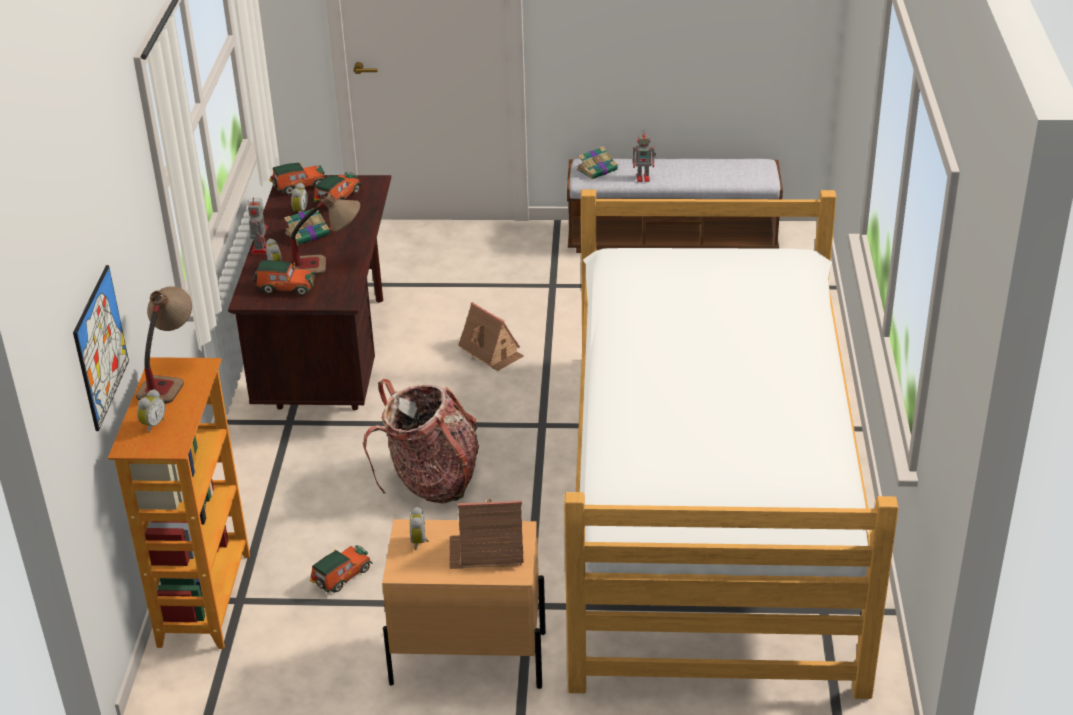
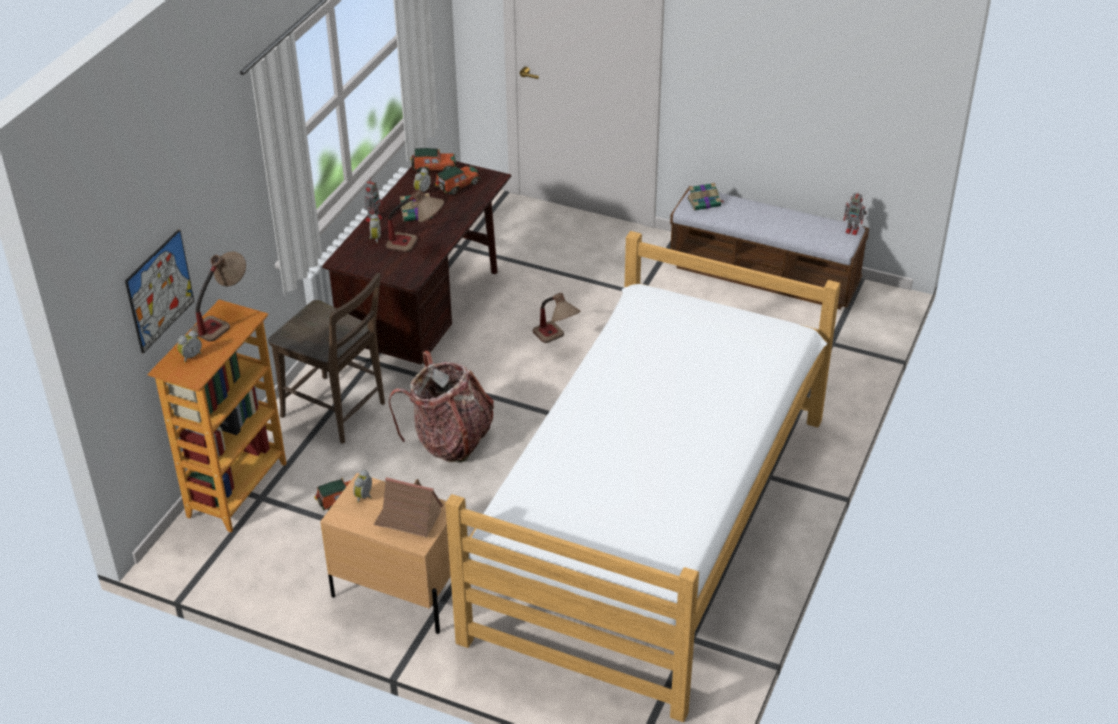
camera: 20 degrees right, 5 degrees up
(281, 484) = (338, 412): none -> brown chair
(285, 287) = (373, 257): toy car -> none
(491, 352) = (557, 341): toy house -> table lamp
(644, 178) = (738, 219): toy robot -> toy robot (853, 230)

